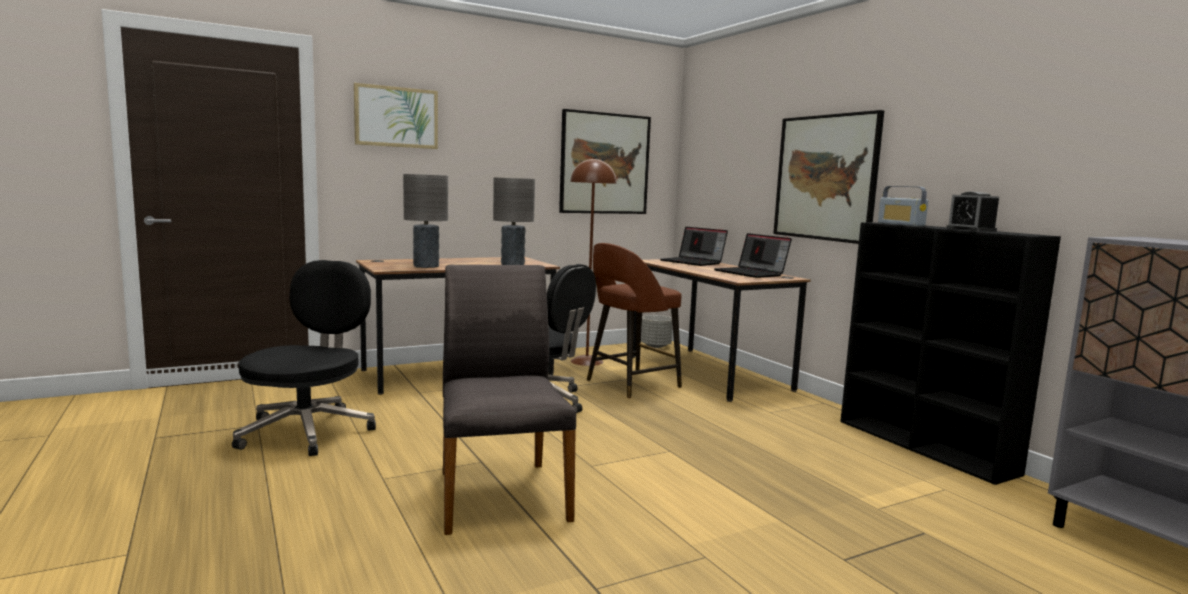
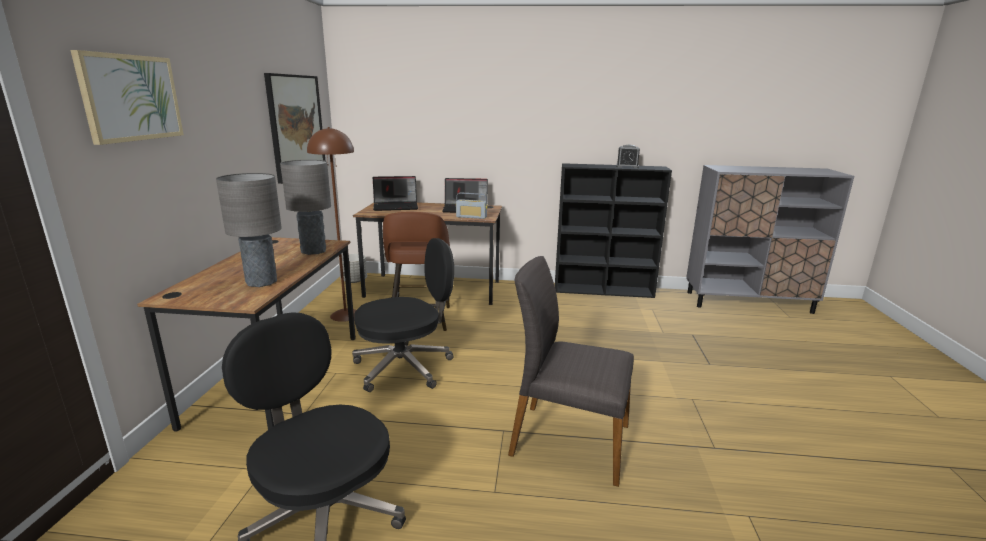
camera: 55 degrees left, 10 degrees up
(826, 177) = (505, 133): picture -> none
(901, 224) = (583, 165): radio -> radio (471, 217)

